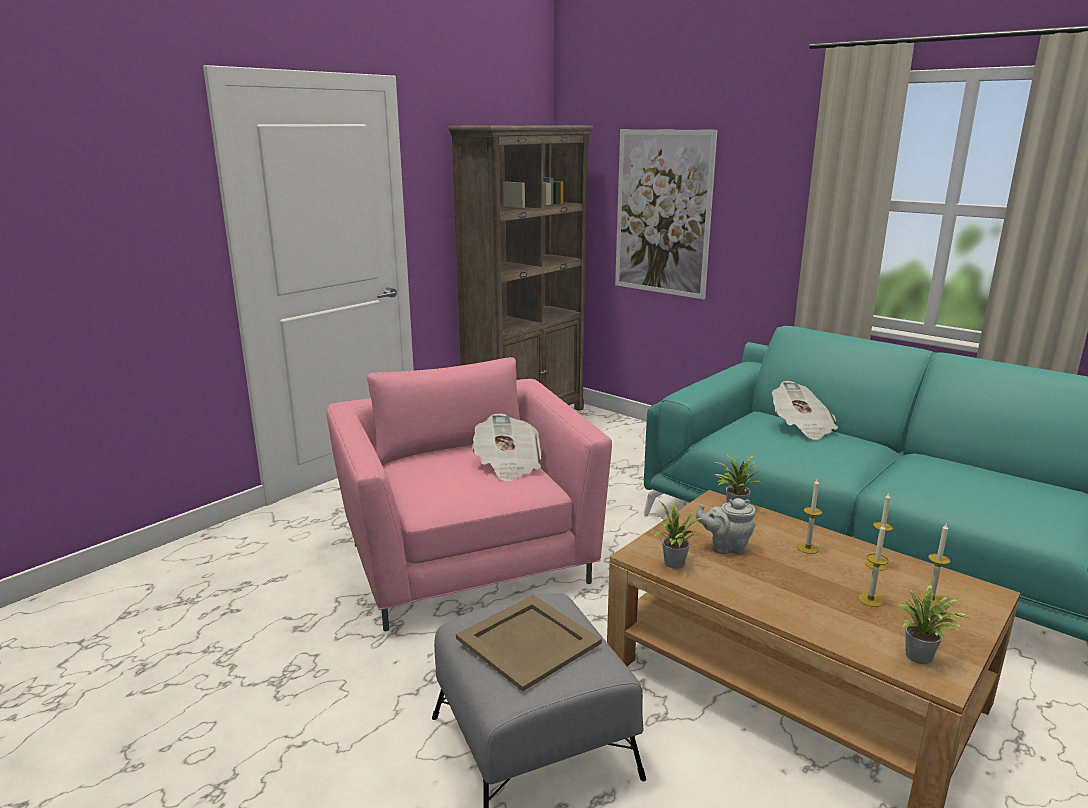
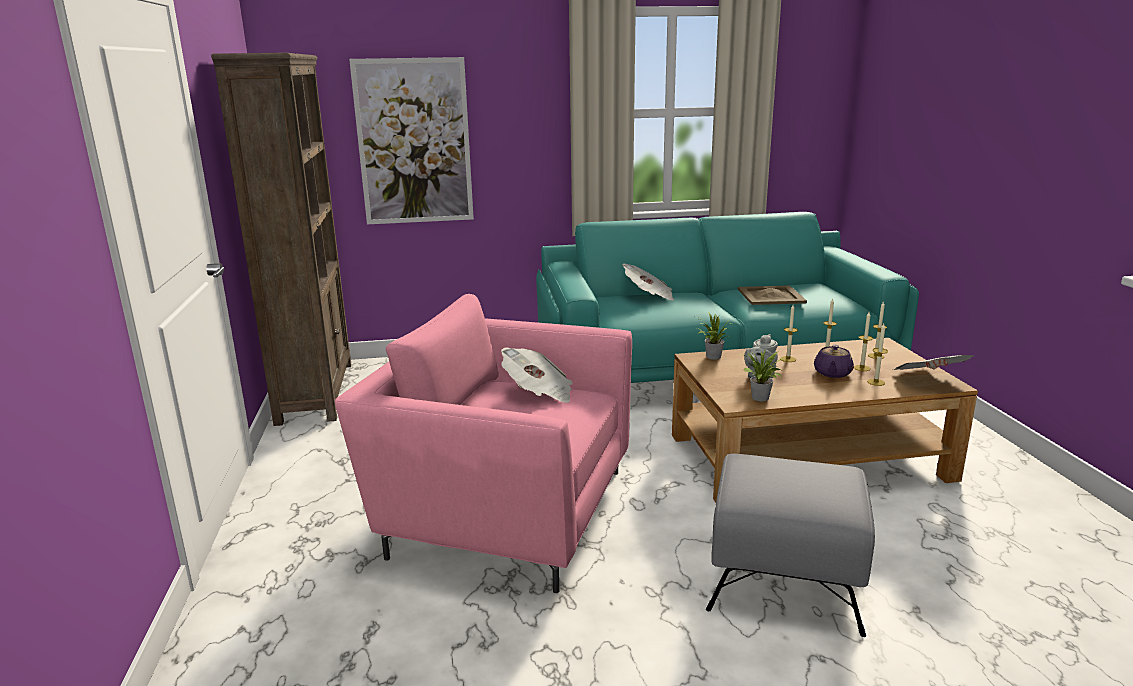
camera: 50 degrees left, 0 degrees up
(528, 642) = (794, 481): beige tray -> beige tray (771, 296)
(816, 585) = (832, 373): none -> purple teapot
(842, 620) = (876, 382): none -> candle
(921, 658) = (929, 380): potted plant -> newspaper

